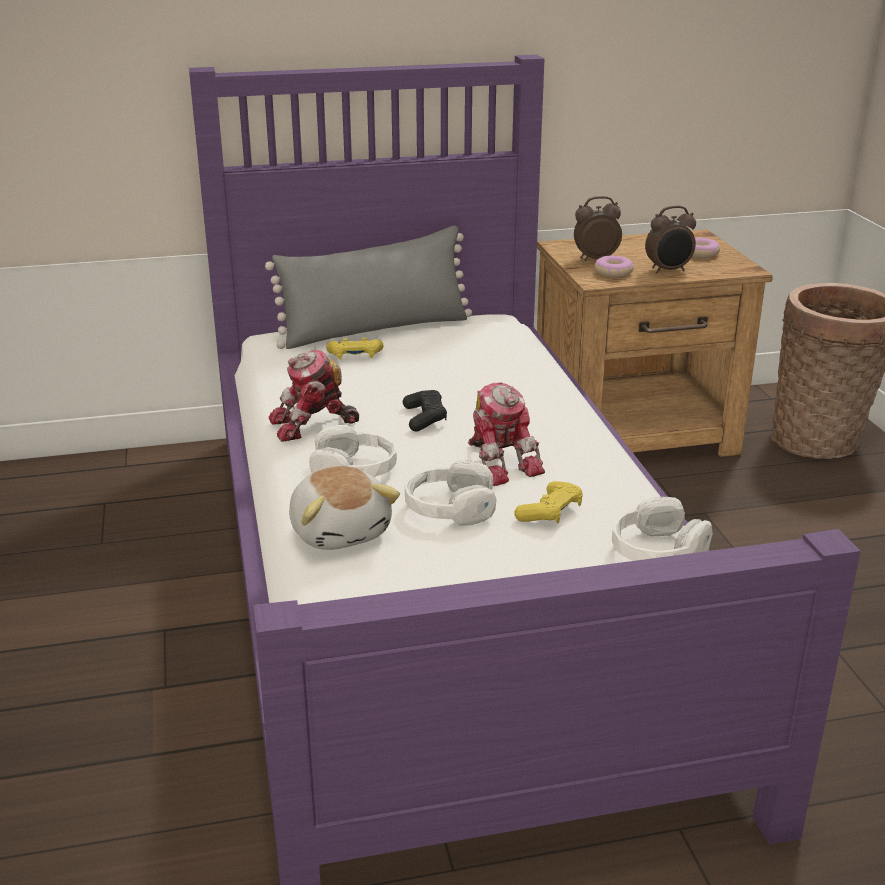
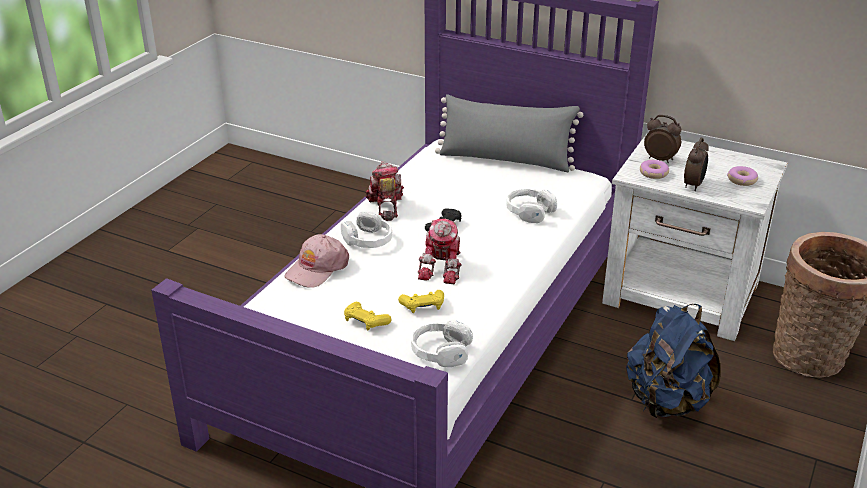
camera: 40 degrees right, 5 degrees up
(312, 425) = (385, 206): toy robot -> toy robot turned 60 degrees clockwise
(341, 531) = (317, 268): plush toy -> pink cap
(355, 356) = (465, 173): yellow game controller -> yellow game controller (365, 321)
(449, 508) = (380, 281): white headphones -> white headphones (529, 212)
(637, 433) = (682, 295): brown nightstand -> white nightstand
(668, 271) = (693, 185): alarm clock -> alarm clock turned 90 degrees counterclockwise
(770, 539) = (666, 401): none -> blue backpack

